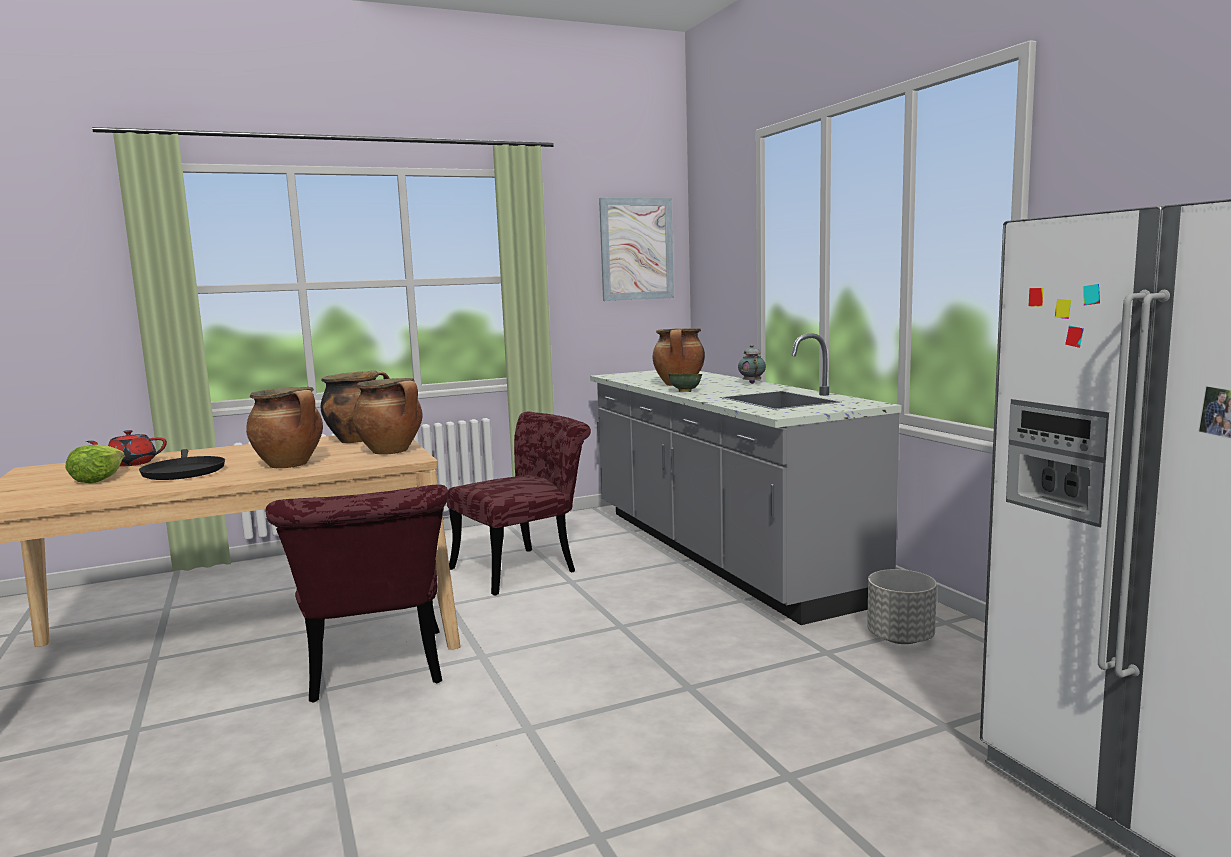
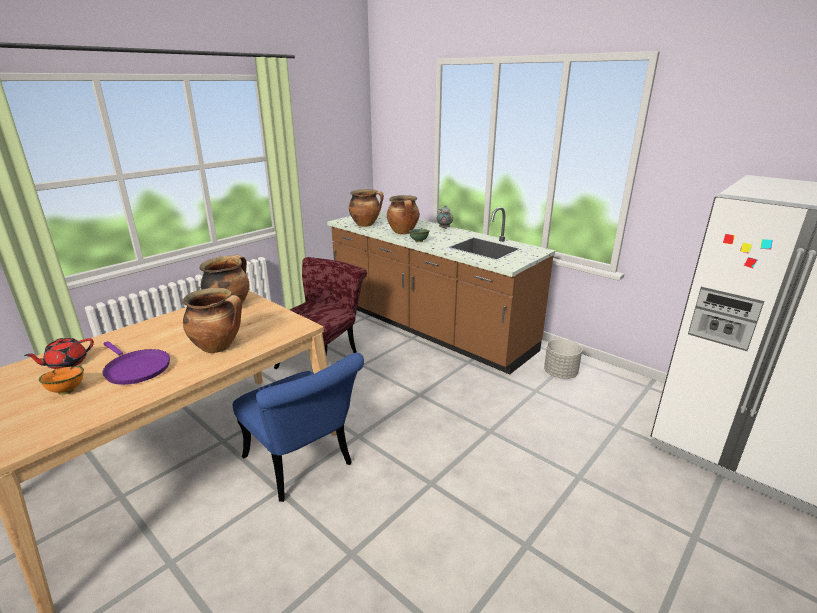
camera: 25 degrees left, 15 degrees up
(98, 479) = (66, 391): lettuce -> orange bowl
(183, 472) = (136, 369): black frying pan -> purple frying pan
(377, 673) = (304, 466): red chair -> blue chair
(392, 451) = (277, 319): cooking pot -> cooking pot (366, 224)
(636, 249) = (343, 130): picture -> none
(720, 552) = (428, 327): grey counter -> brown counter

